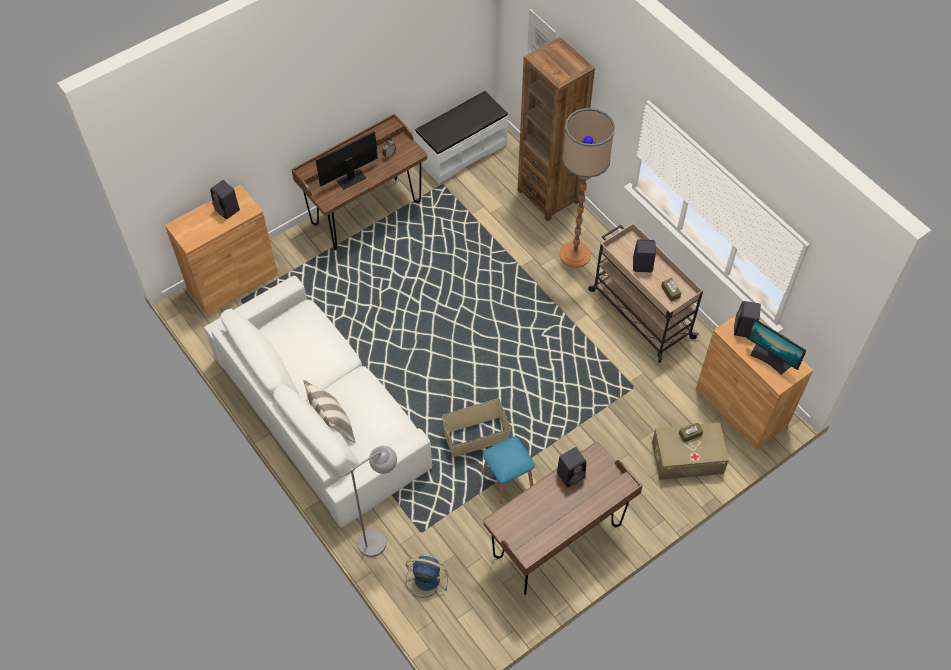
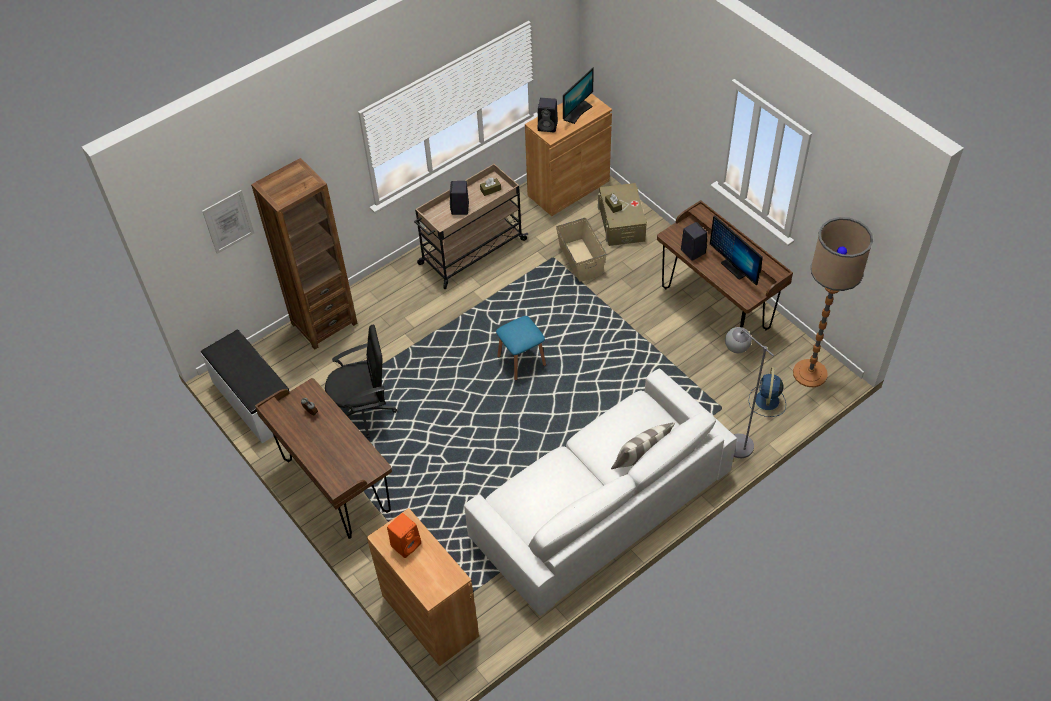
camera: 90 degrees left, 5 degrees down
(228, 210) = (406, 544): black speaker -> orange speaker
(351, 179) = (344, 445): monitor -> monitor (735, 268)
(444, 229) = (363, 411): none -> black office chair
(477, 437) = (617, 370): beige storage box -> beige storage box (581, 259)
(507, 479) = (658, 345): blue stool -> blue stool (521, 360)
(574, 254) = (401, 301): floor lamp -> floor lamp (810, 373)

